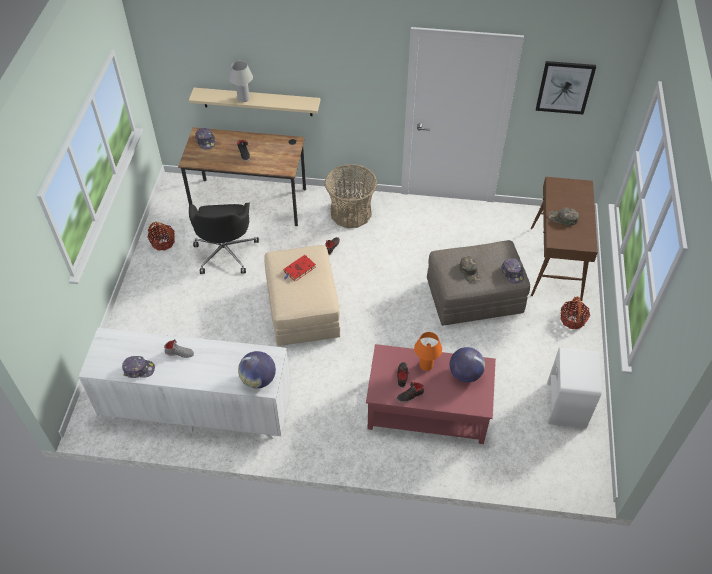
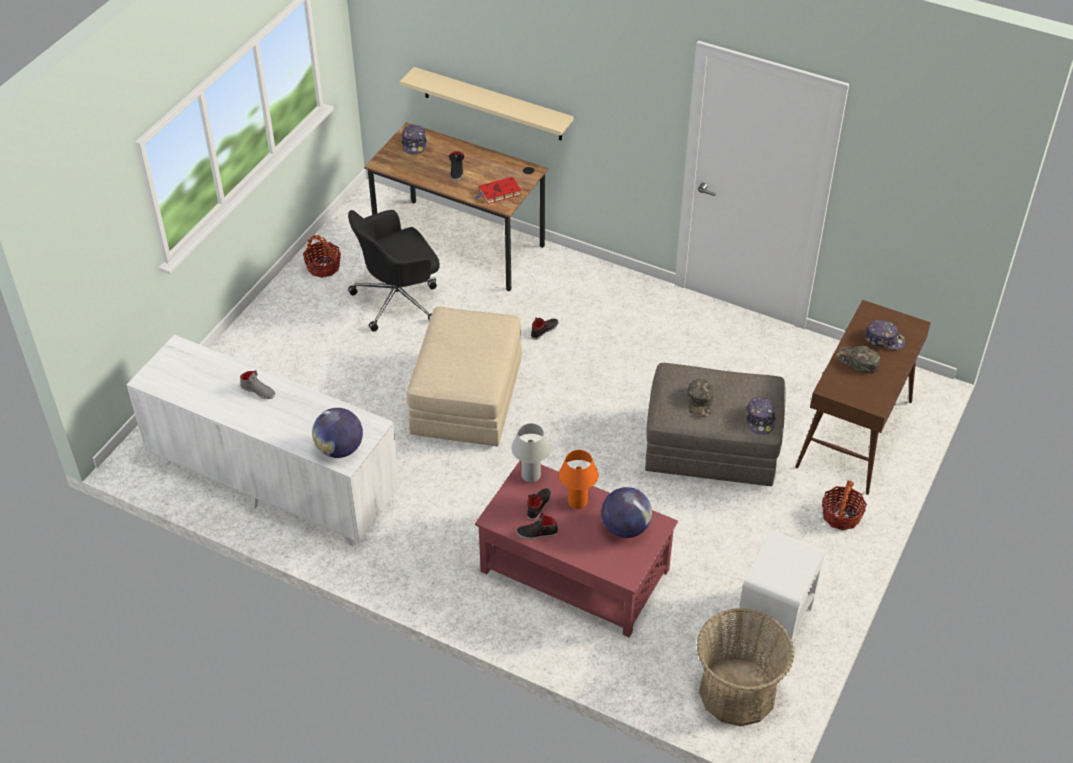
camera: 20 degrees right, 5 degrees down
(139, 369) = (200, 396): cap -> cap (884, 339)
(225, 252) = (399, 300): black office chair -> black office chair turned 45 degrees clockwise
(243, 98) = (471, 95): white table lamp -> white table lamp (531, 475)
(299, 270) = (468, 338): red book -> red book (498, 193)
(351, 212) = (591, 292): basket -> basket (737, 692)
(565, 87) = (906, 172): picture -> none

